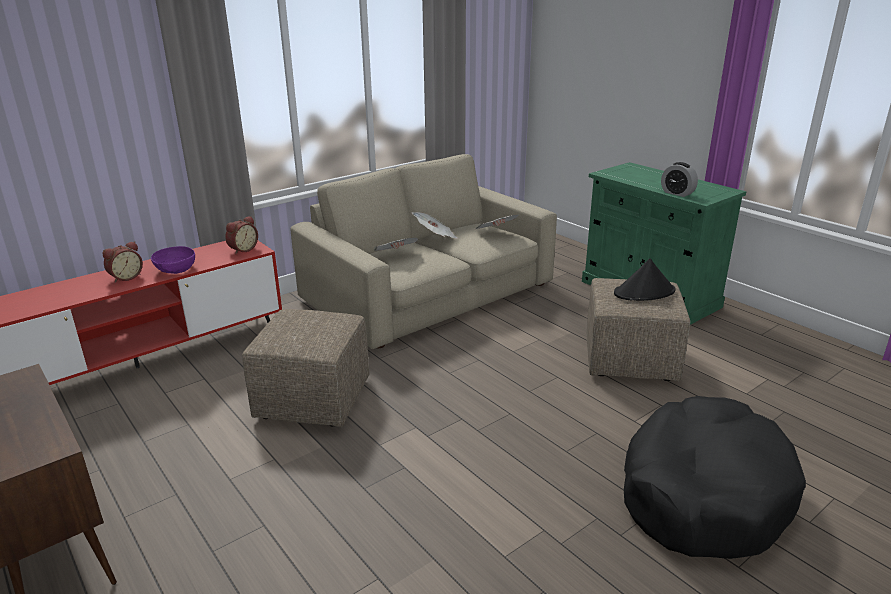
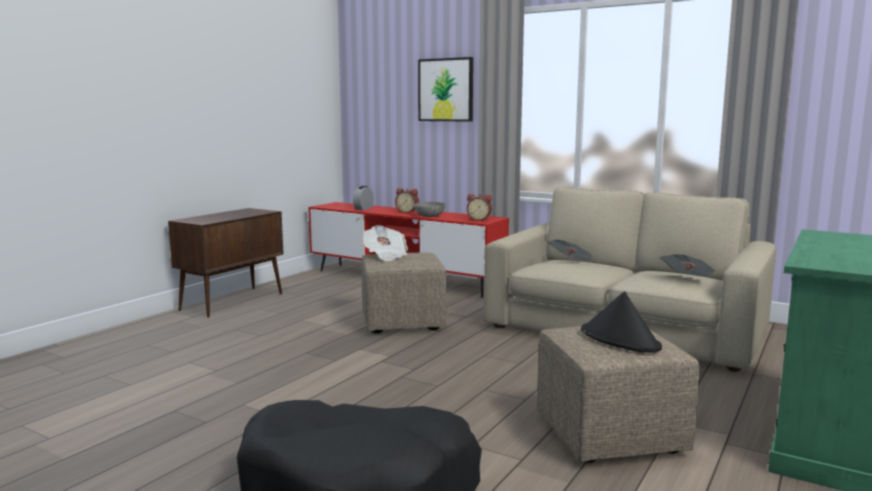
camera: 70 degrees right, 15 degrees down
(96, 86) = (446, 90): none -> picture
(176, 269) = (429, 216): purple bowl -> grey bowl
(435, 236) = (636, 266): newspaper -> newspaper (385, 256)
(677, 193) = (810, 255): alarm clock -> alarm clock (363, 209)

